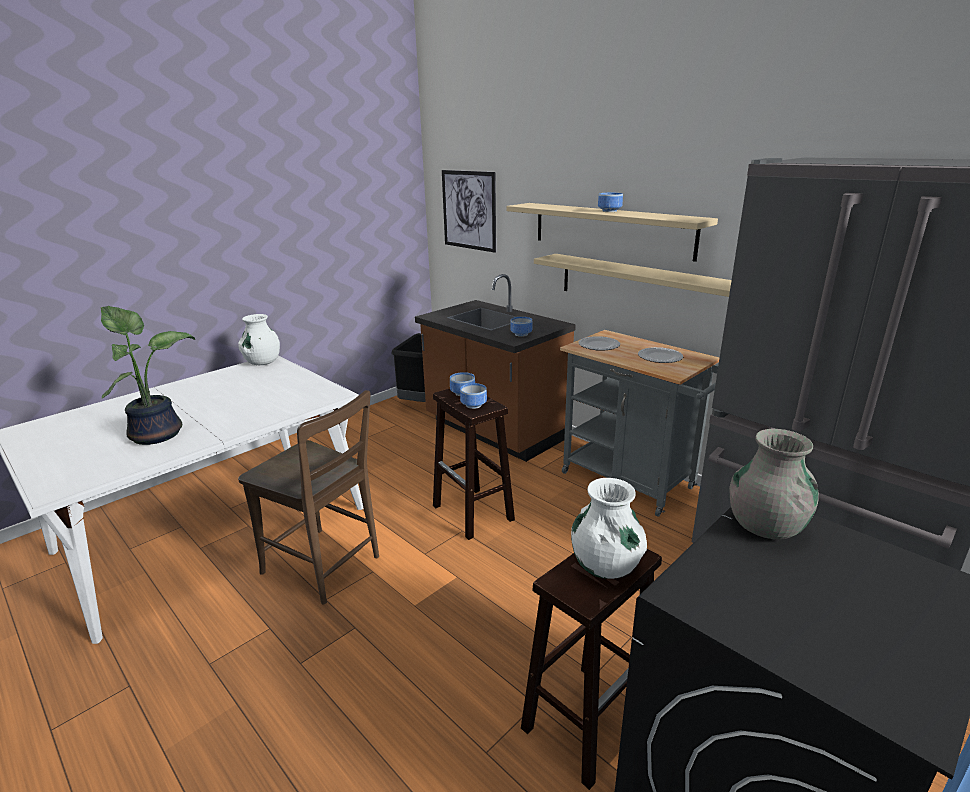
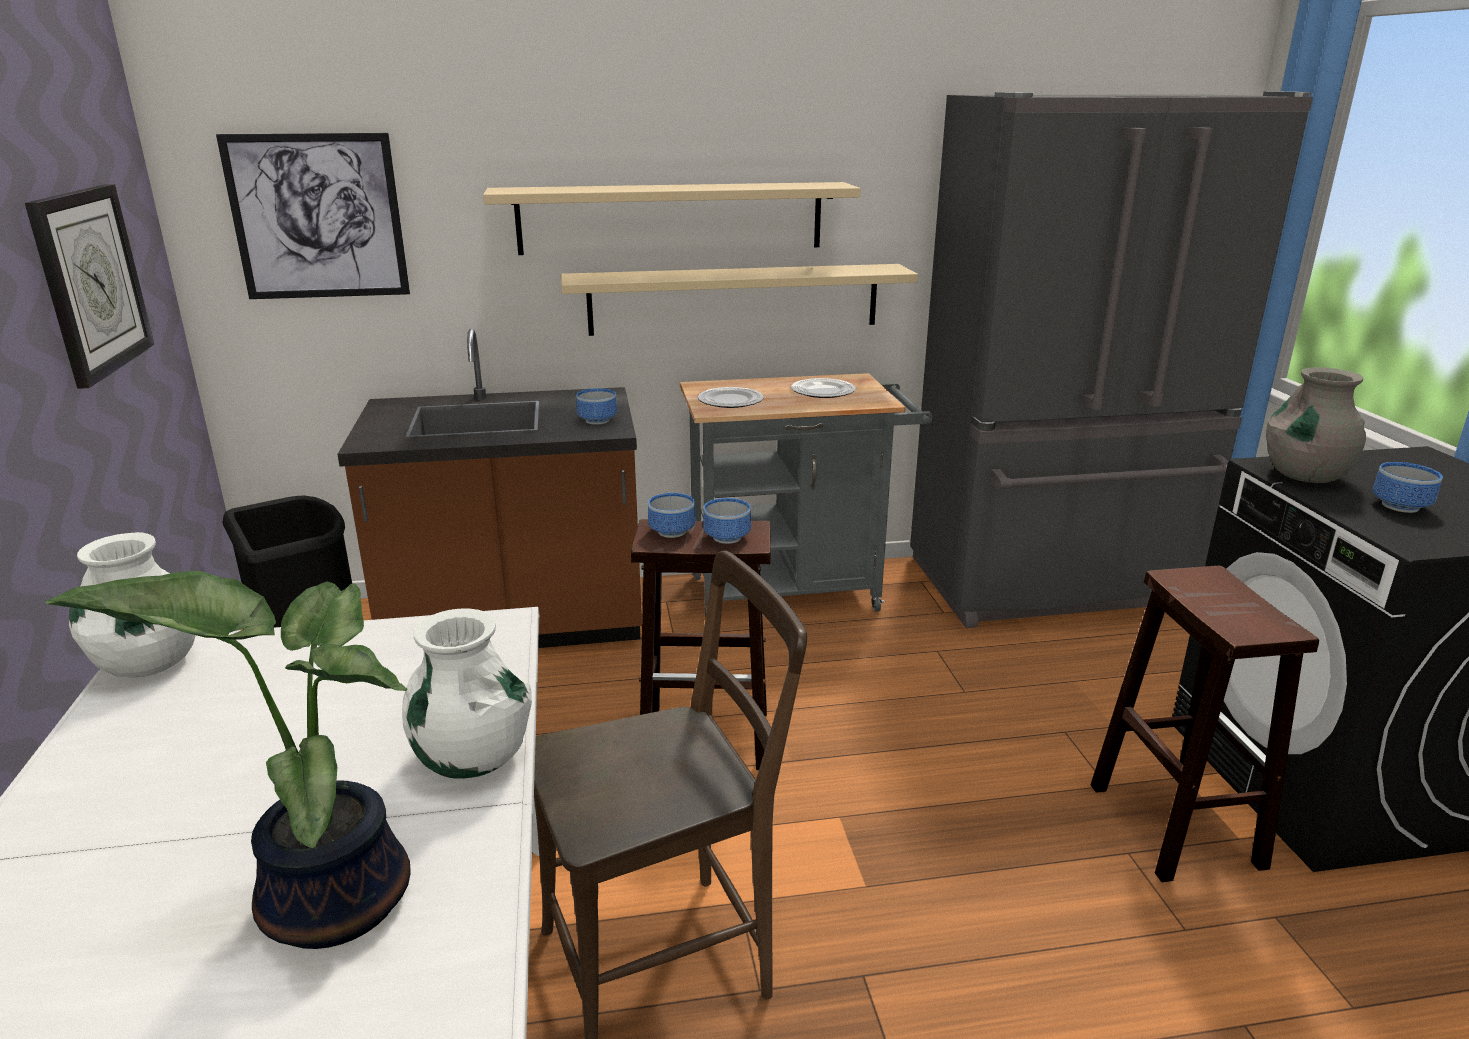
camera: 55 degrees left, 0 degrees up
(359, 227) = (91, 282): none -> wall clock
(605, 566) = (1223, 597): white vase -> white vase (473, 758)
(608, 211) = (685, 186): bowl -> bowl (1399, 507)

